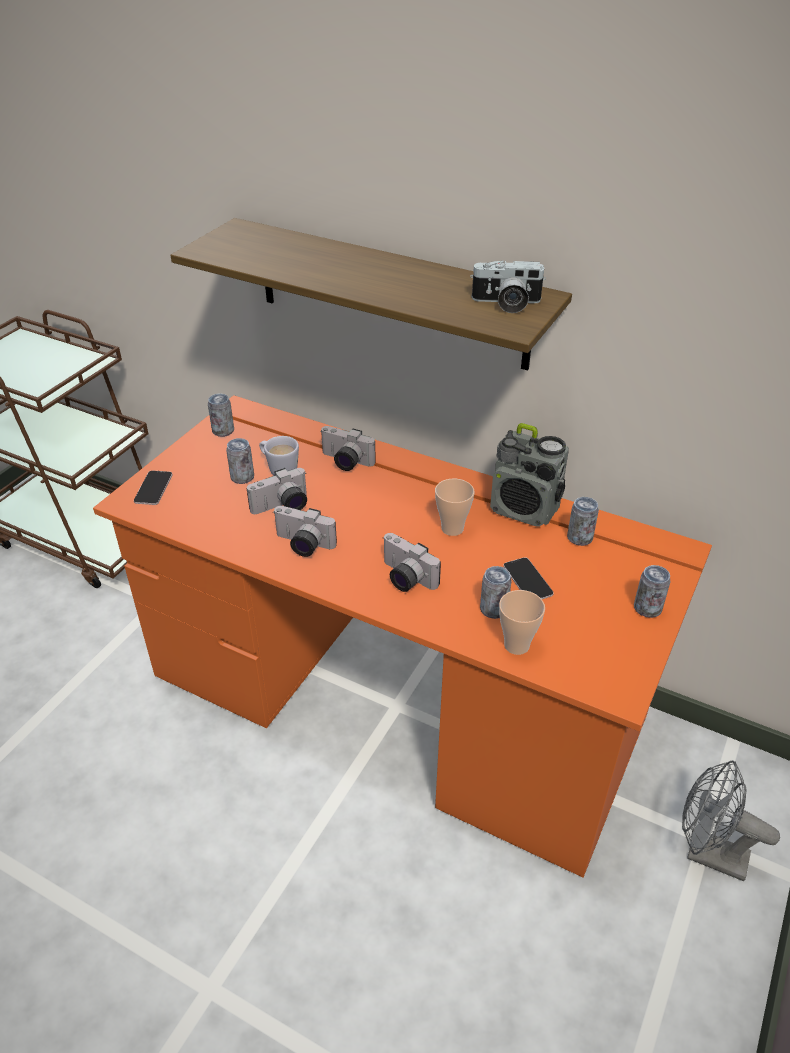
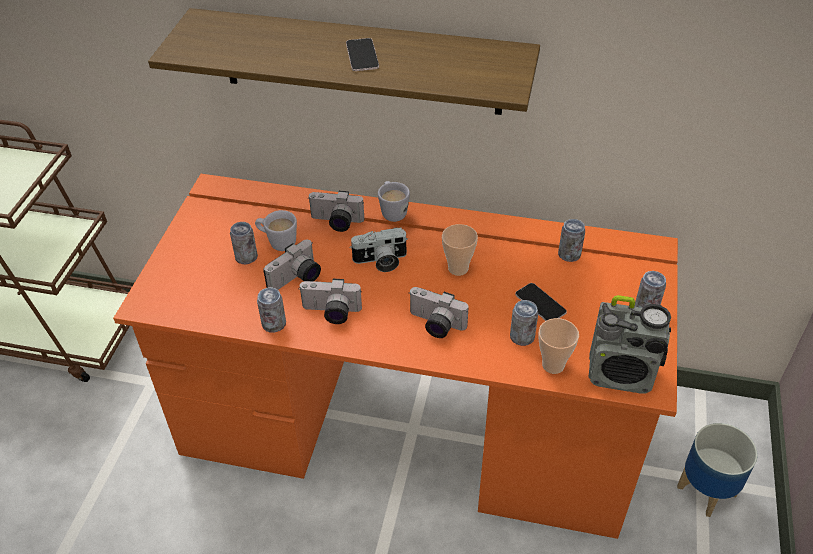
camera: 15 degrees left, 5 degrees up
(153, 488) = (165, 285): phone -> phone (362, 55)
(223, 431) = (207, 213): can -> can (274, 324)
(407, 461) = (392, 211): none -> white mug
(506, 303) = (489, 65): camera -> camera (380, 261)
(524, 510) = (513, 238): radio -> radio (621, 374)
(707, 853) = (707, 492): grey fan -> planter

